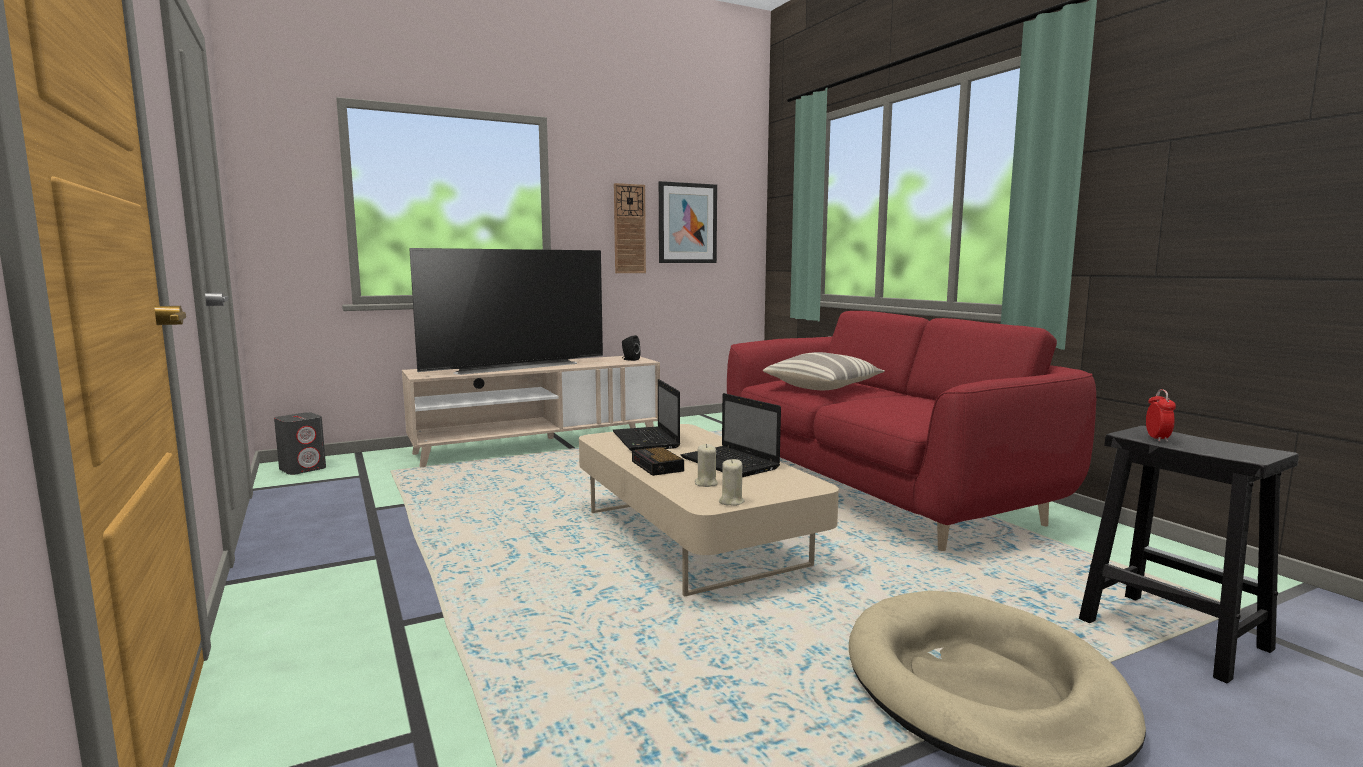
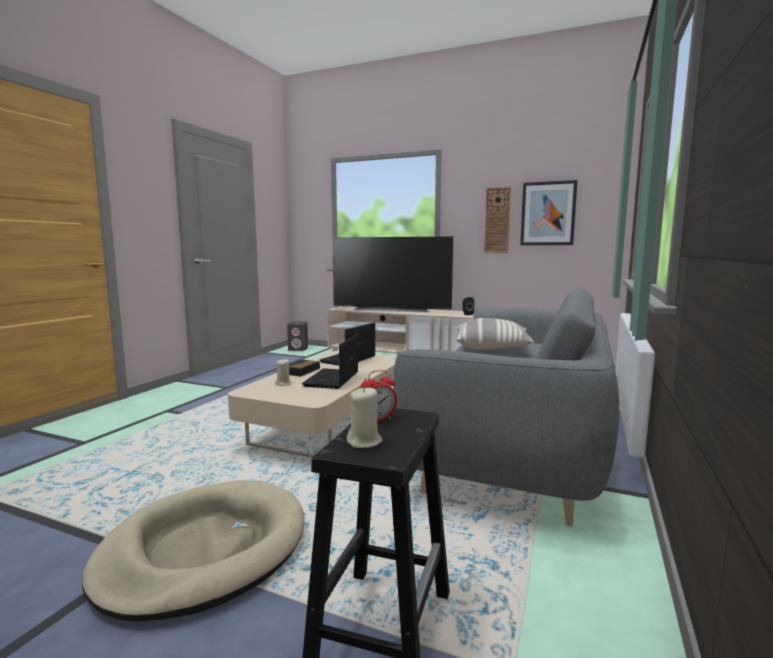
camera: 50 degrees right, 0 degrees up
(731, 501) = (257, 394): beige candle -> beige candle (364, 442)
(880, 490) = (515, 447): red sofa -> grey sofa

